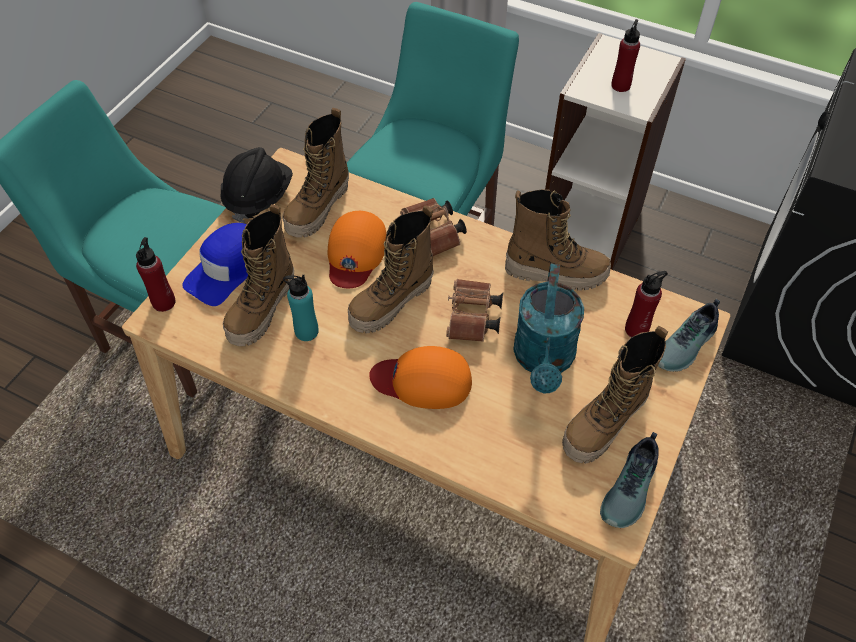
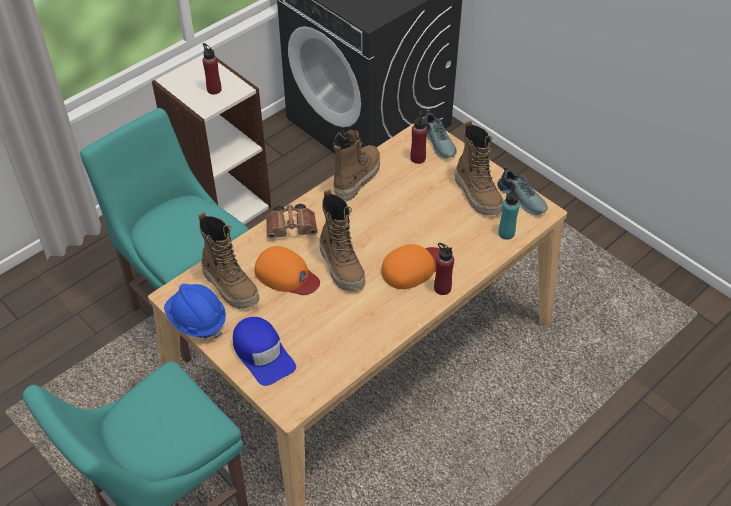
camera: 70 degrees left, 5 degrees down
(164, 302) = (275, 400): red bottle -> red bottle (442, 288)
(258, 197) = (197, 320): black hard hat -> blue hard hat
(262, 309) = (313, 340): boot -> none
(306, 331) = (345, 319): turquoise bottle -> turquoise bottle (506, 233)
(422, 380) = (413, 267): orange cap -> orange cap turned 150 degrees counterclockwise
(472, 320) = (376, 230): brown binoculars -> none
(544, 360) = (422, 206): turquoise watering can -> none

